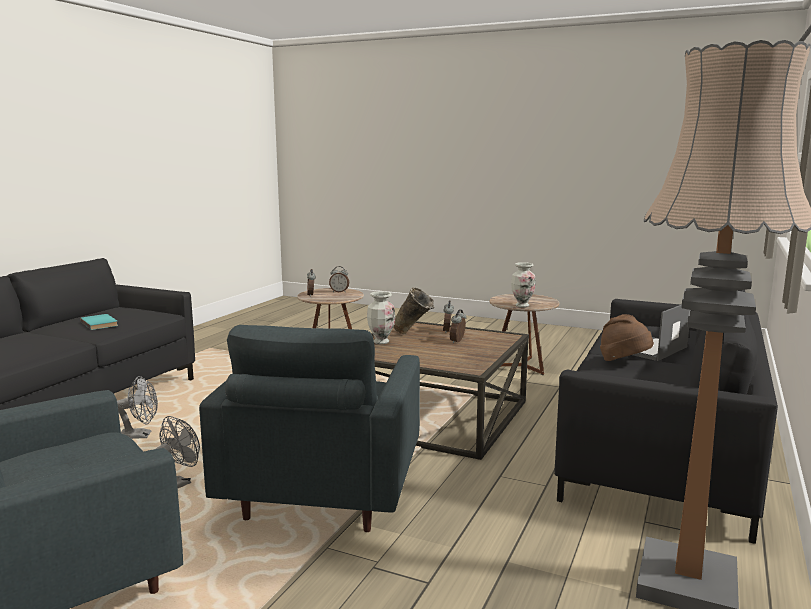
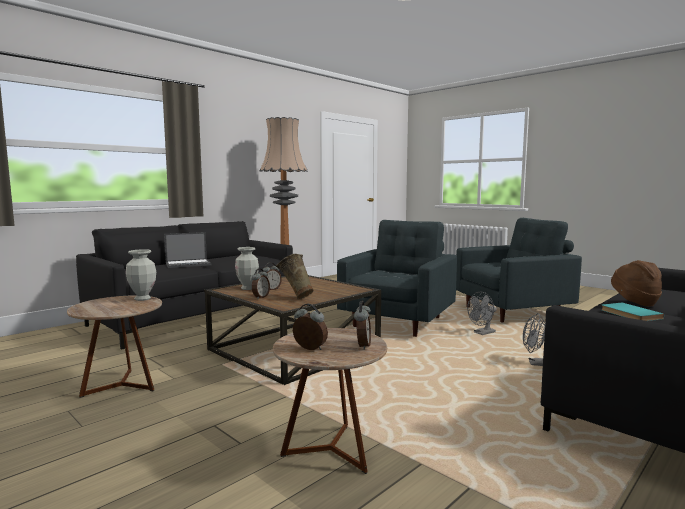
camera: 160 degrees left, 5 degrees down
(381, 342) = (331, 294): vase -> vase (247, 288)
(624, 362) = (225, 261): brown hat -> brown hat (634, 302)

